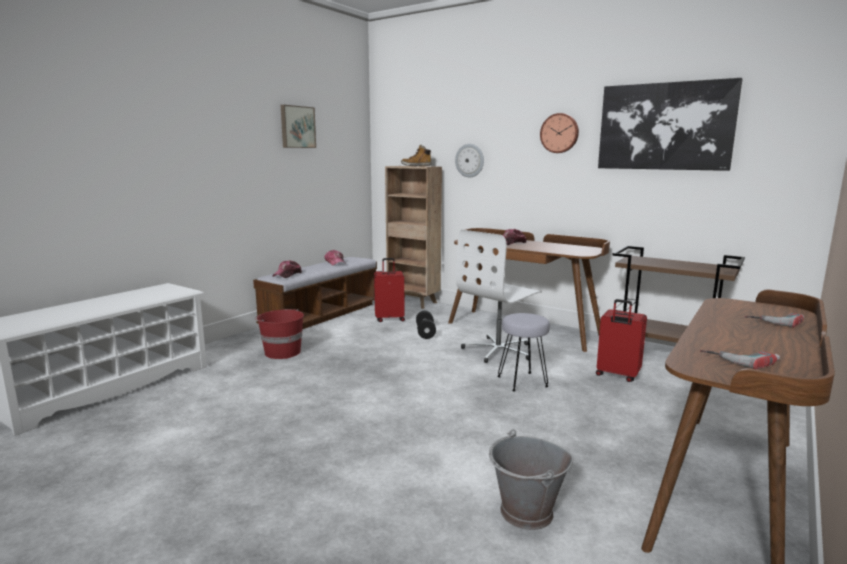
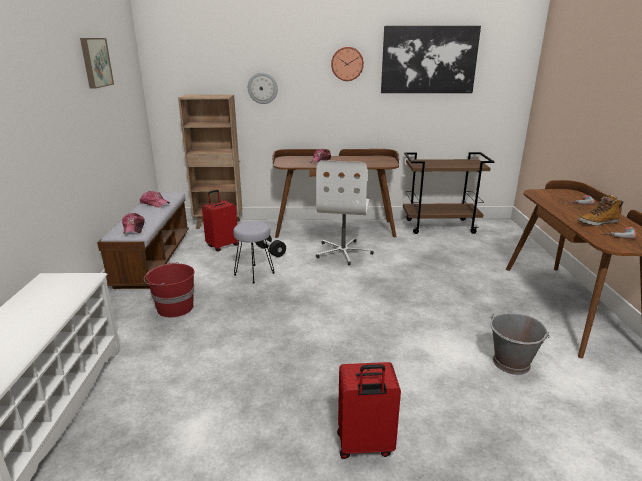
camera: 35 degrees left, 10 degrees up
(416, 166) = (211, 96): boot -> boot (597, 223)
(523, 382) = (391, 273): grey stool -> grey stool (254, 274)
(617, 375) = (435, 250): red suitcase -> red suitcase (364, 445)

